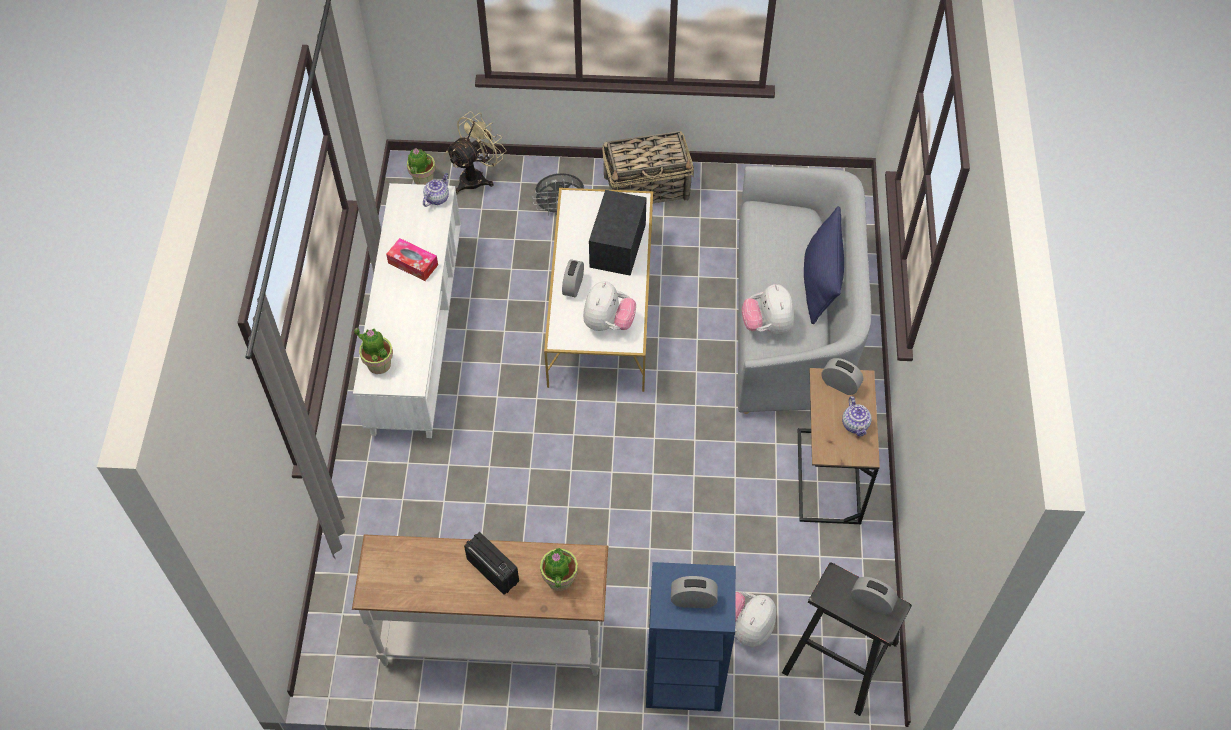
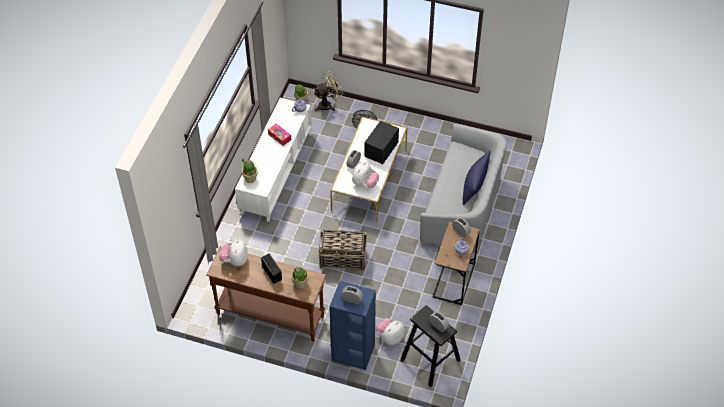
camera: 15 degrees right, 5 degrees down
(493, 638) = (270, 314): white console table -> brown console table
(647, 187) = (411, 127): basket -> basket (343, 258)
(767, 325) = (441, 200): plush toy -> plush toy (235, 260)

